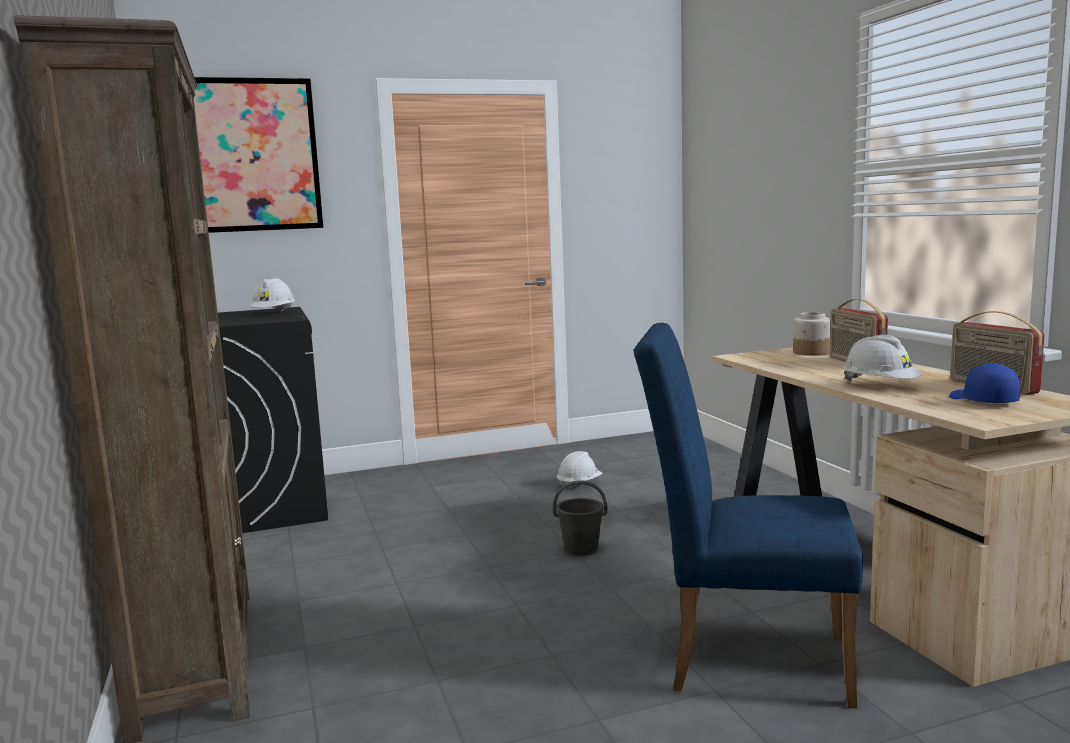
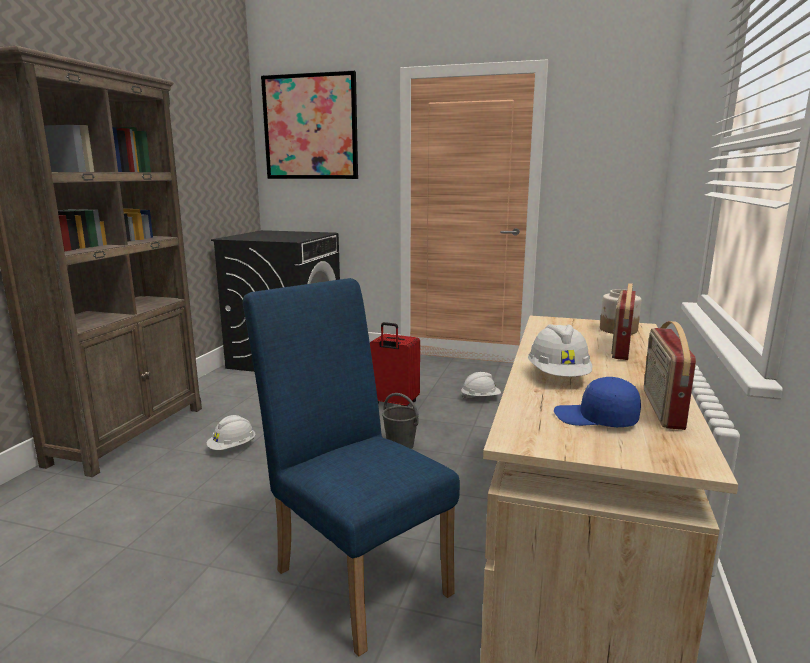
camera: 35 degrees right, 5 degrees up
(274, 314) = (302, 236): white hard hat -> white hard hat (232, 448)
(499, 516) = (394, 404): none -> red suitcase
(982, 400) = (595, 419): blue cap -> blue cap turned 90 degrees counterclockwise

